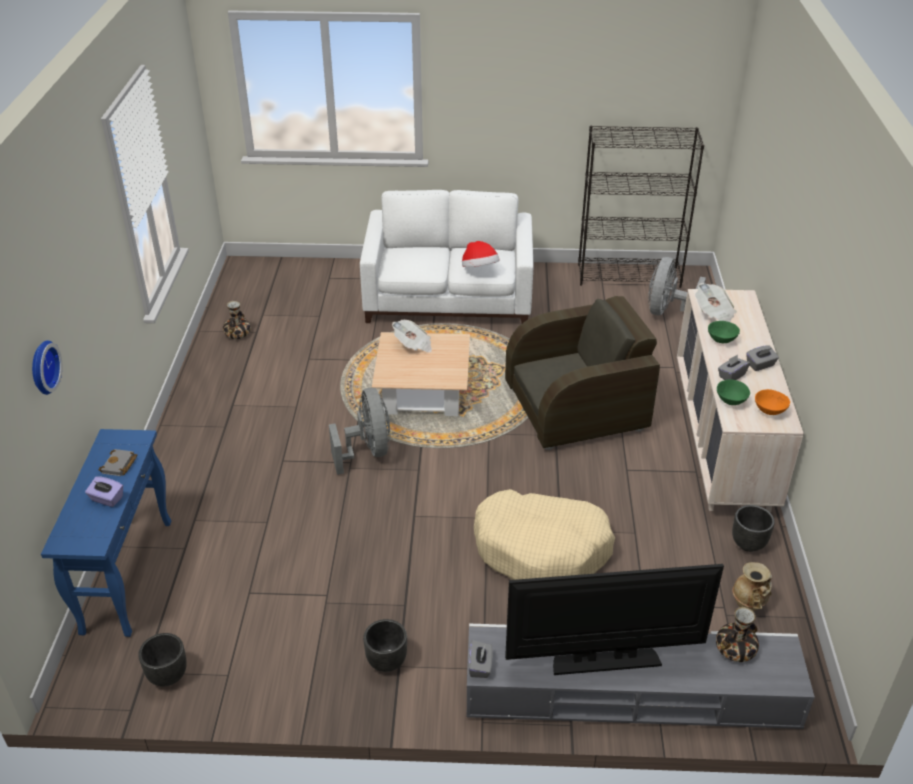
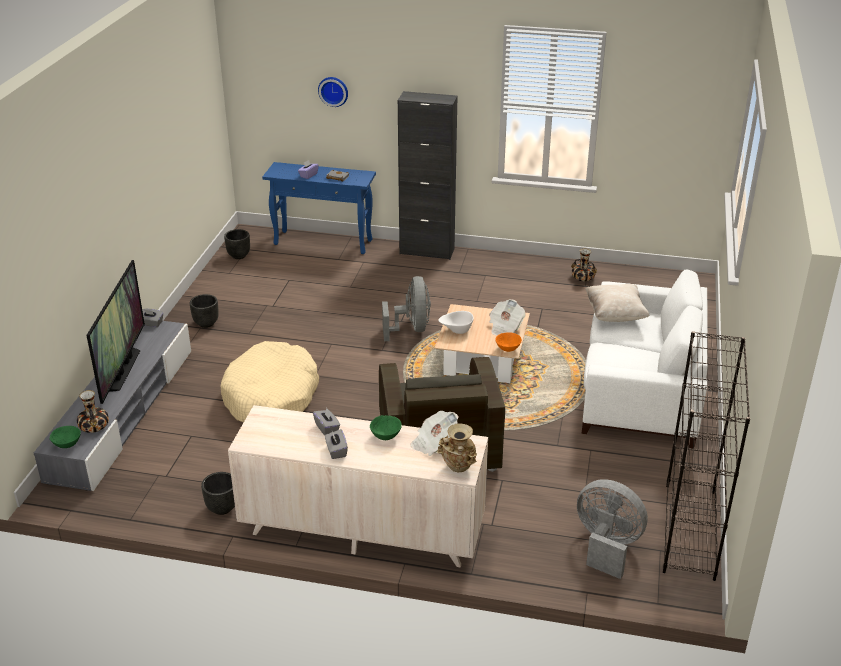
camera: 100 degrees right, 5 degrees down
(165, 461) = (427, 251): none -> black cabinet
(367, 451) = (411, 329): grey fan -> grey fan turned 90 degrees counterclockwise
(404, 266) = (615, 315): none -> beige pillow
(428, 377) = (456, 330): none -> white bowl
(479, 269) = (605, 355): hat -> none
(730, 401) = (290, 418): green bowl -> green bowl (67, 444)
(749, 605) = (160, 490): beige vase -> beige vase (458, 468)
(769, 411) = (266, 437): orange bowl -> orange bowl (507, 349)

